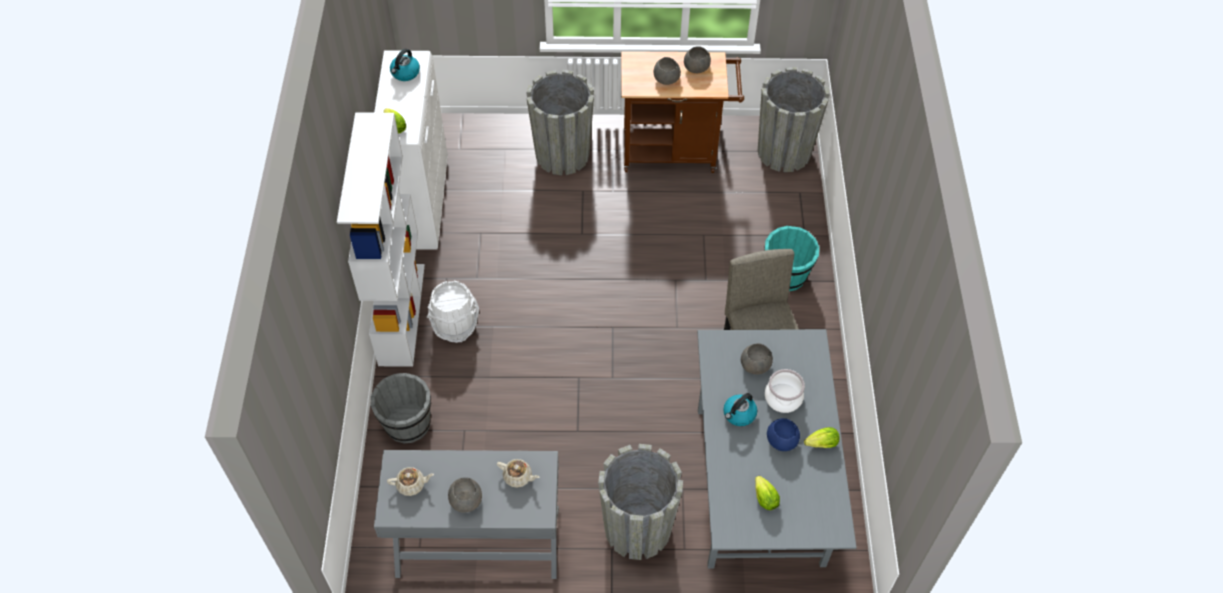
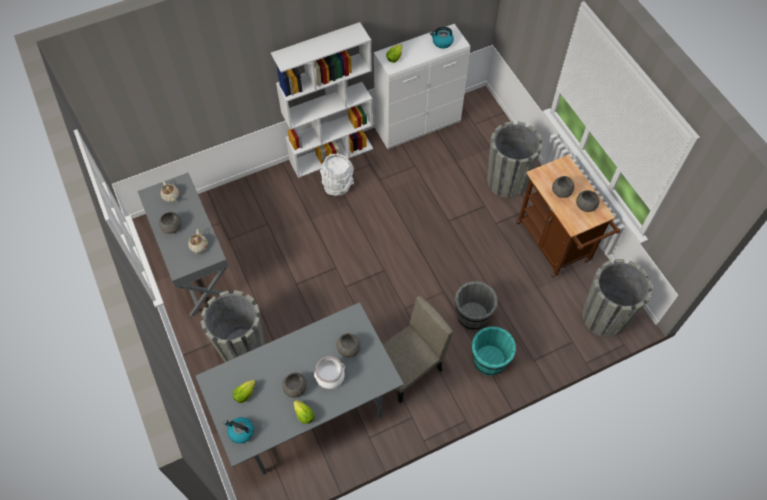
camera: 65 degrees right, 5 degrees up
(407, 423) = (258, 193): grey bucket -> grey bucket (472, 315)
(739, 414) = (303, 353): kettle -> kettle (241, 432)
(782, 441) = (295, 388): blue bowl -> grey bowl

